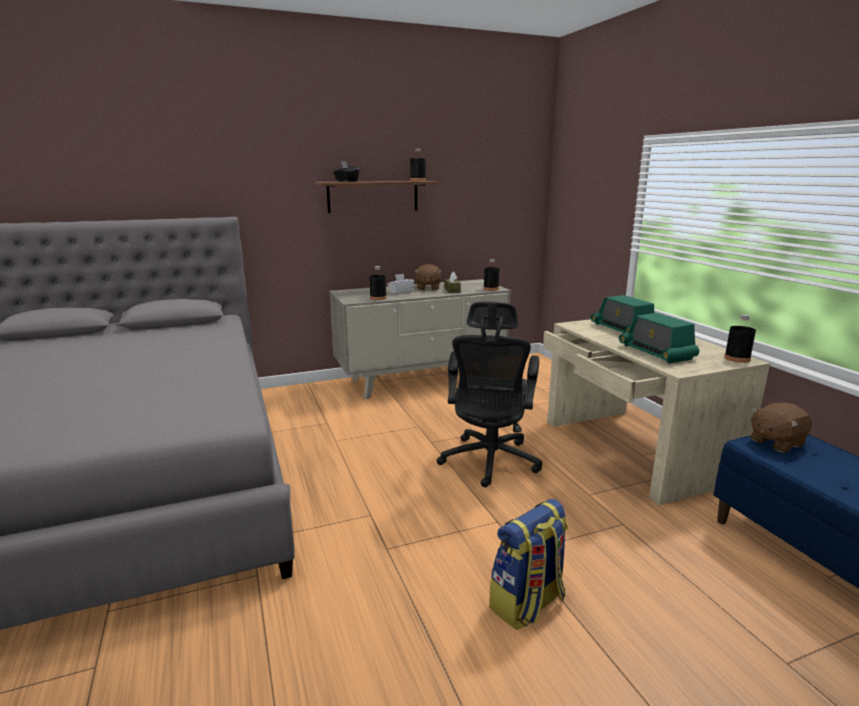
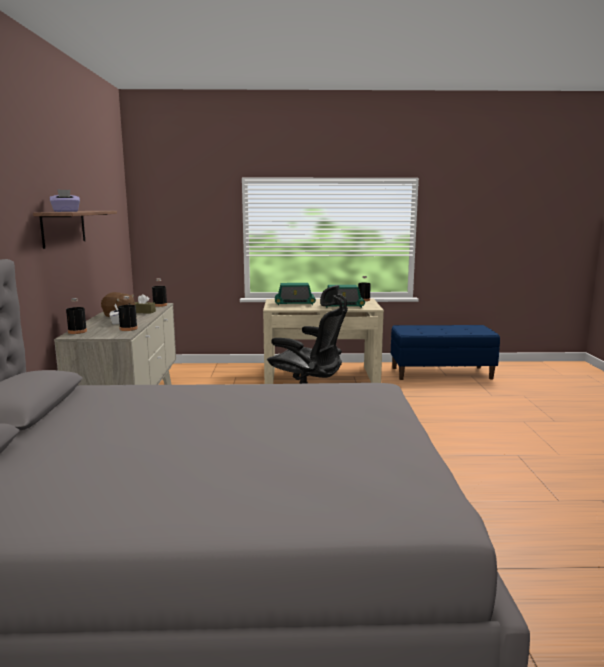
camera: 70 degrees left, 5 degrees down
(346, 181) = (66, 211): black tissue box -> purple tissue box
(418, 181) = (94, 210): black bottle -> black bottle (77, 331)
(527, 604) = (450, 429): backpack -> none
(776, 442) = (406, 330): brown plush toy -> none

